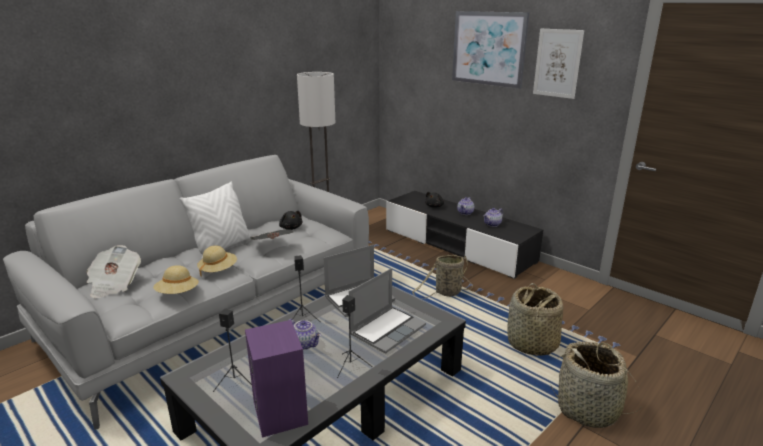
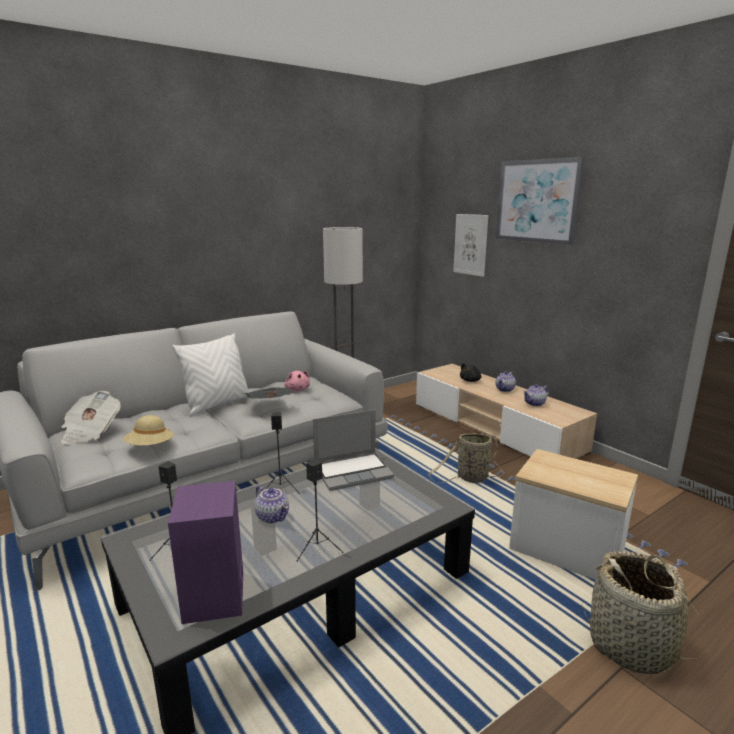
camera: 10 degrees right, 5 degrees down
(218, 270) = (203, 426): beige hat -> none
(291, 228) = (297, 389): black plush toy -> pink plush toy
(387, 329) = (375, 510): laptop -> none
(457, 245) = (494, 427): black tv stand -> beige tv stand
(531, 343) = (566, 549): basket -> side table
(557, 63) = (617, 214): picture -> picture (470, 244)

